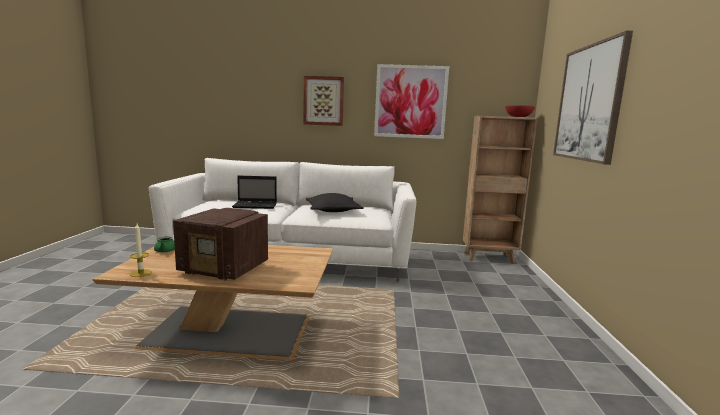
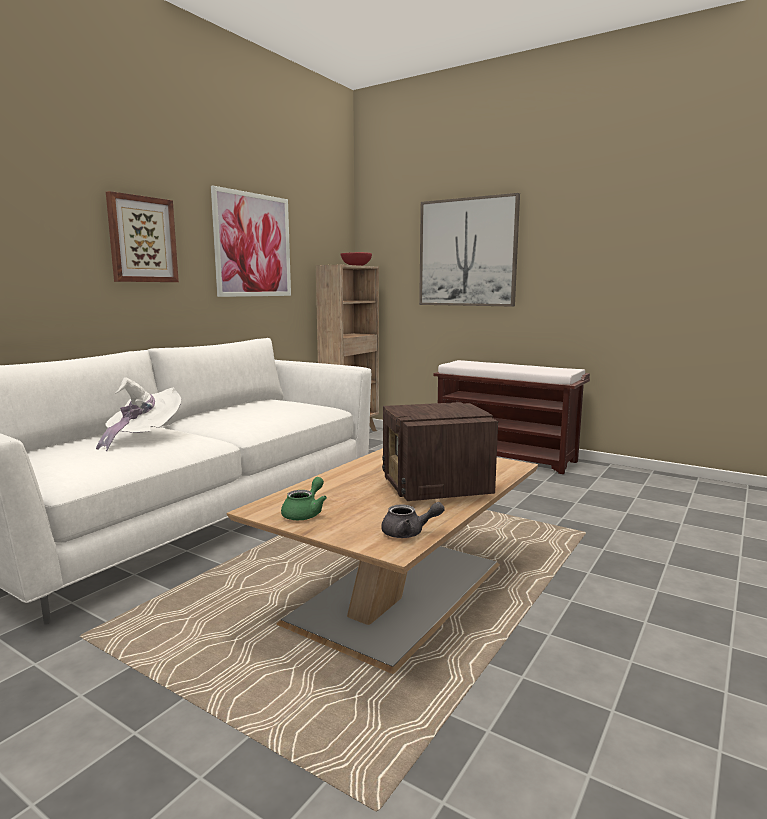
camera: 60 degrees left, 0 degrees up
(141, 273) = (408, 533): candle -> grey teapot
(225, 269) = (435, 489): radio -> radio turned 120 degrees clockwise
(256, 206) = (142, 438): laptop -> white hat
(333, 211) = (256, 413): black pillow -> none
(553, 326) = (506, 456): none -> brown bench

